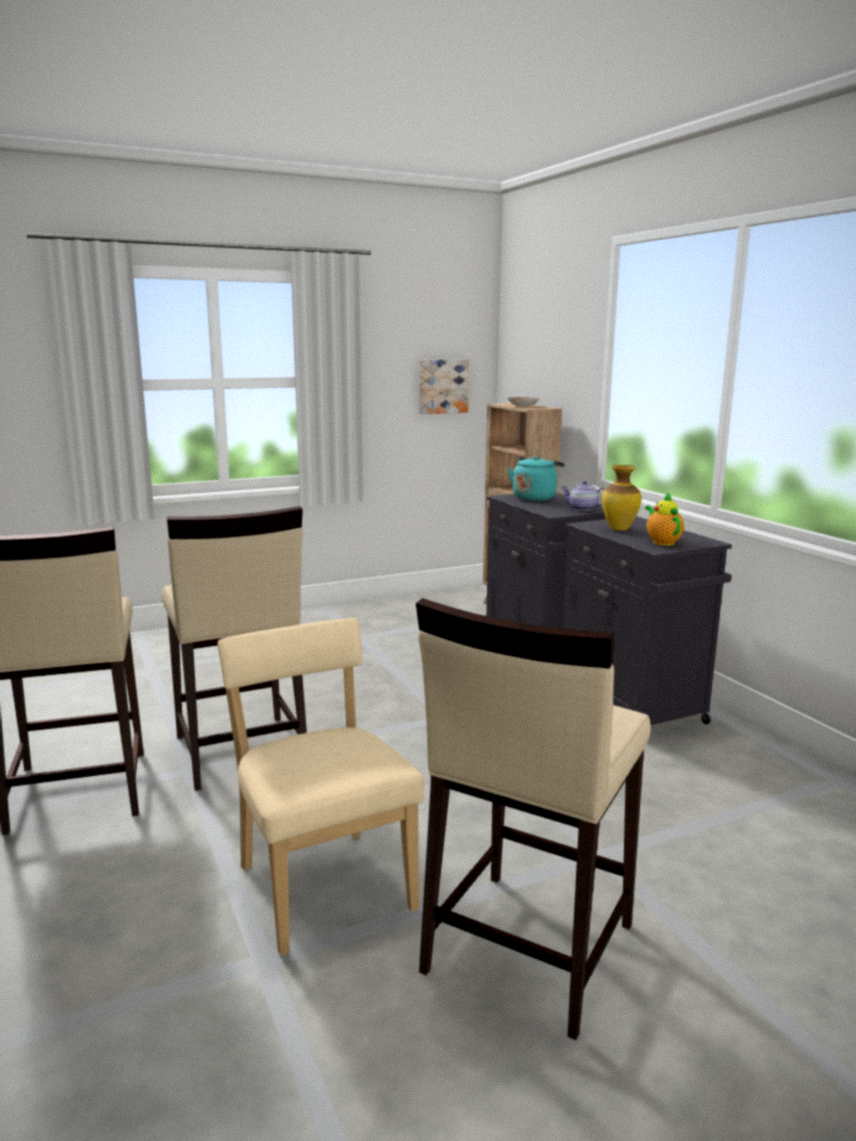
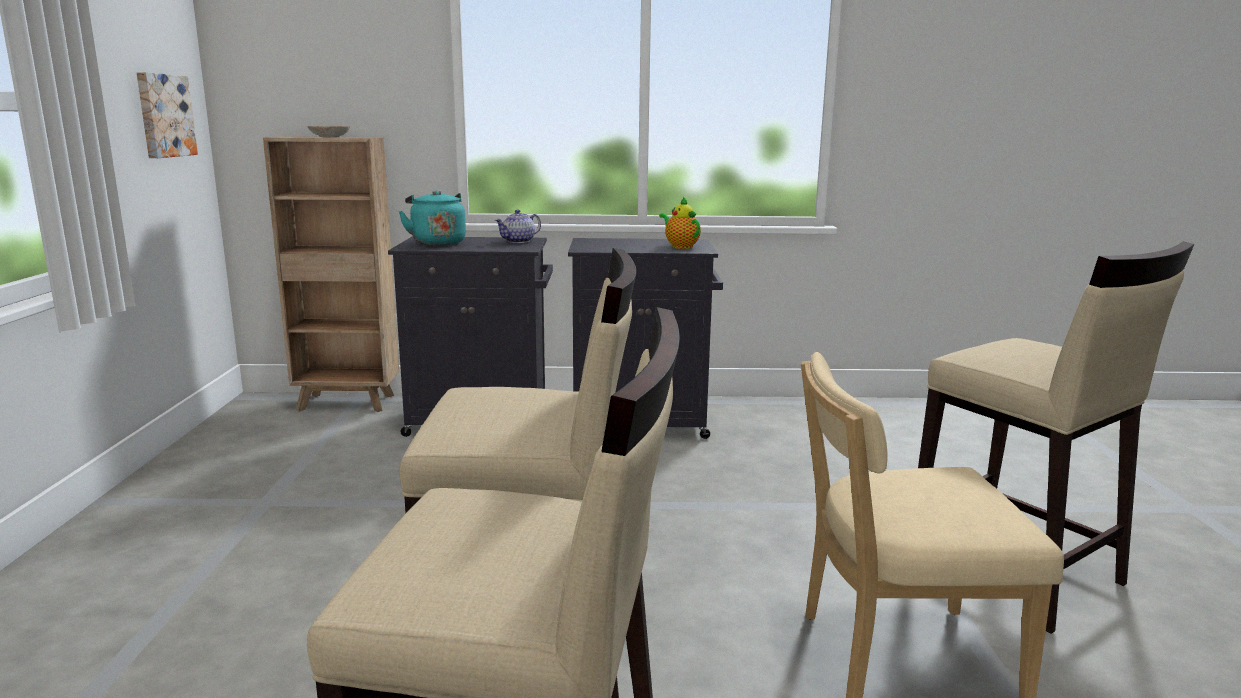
camera: 65 degrees left, 0 degrees up
(618, 529) = (617, 246): vase -> none
(662, 542) = (680, 246): teapot -> teapot turned 45 degrees clockwise

